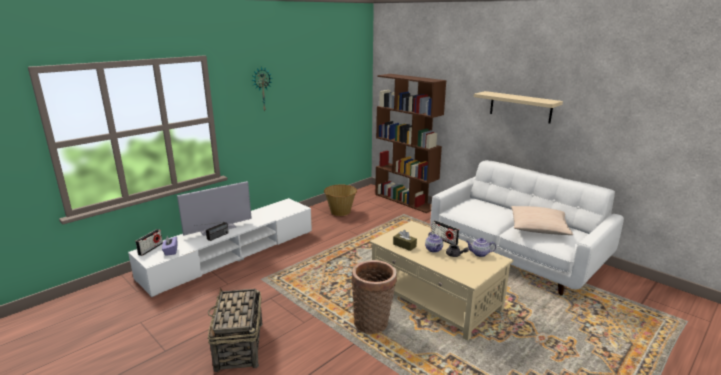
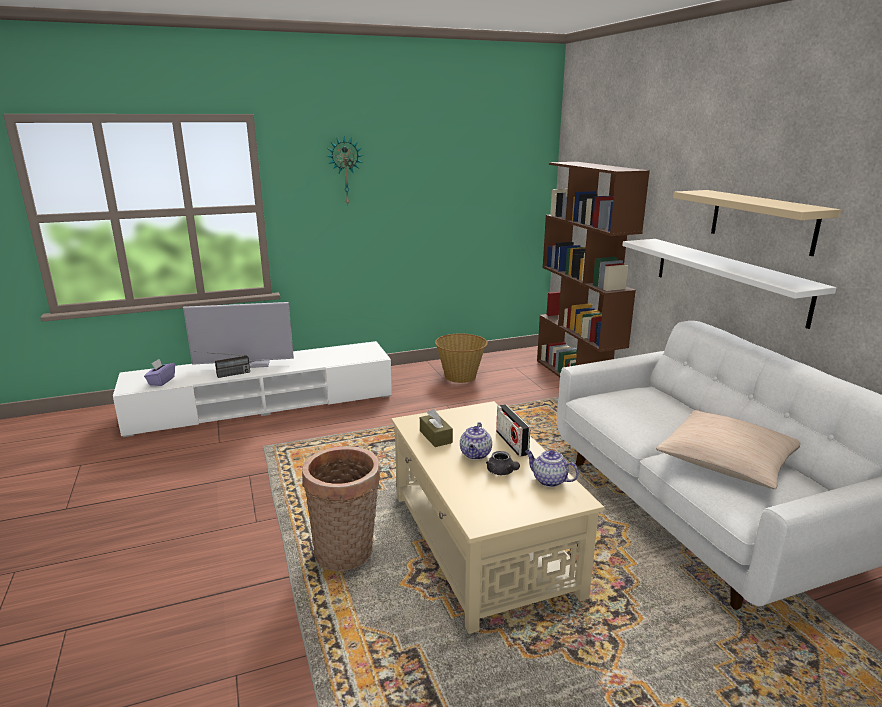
camera: 25 degrees right, 0 degrees up
(150, 249) = (144, 374): radio -> none
(239, 346) = (146, 530): basket -> none
(502, 136) = (727, 279): none -> white shelf

